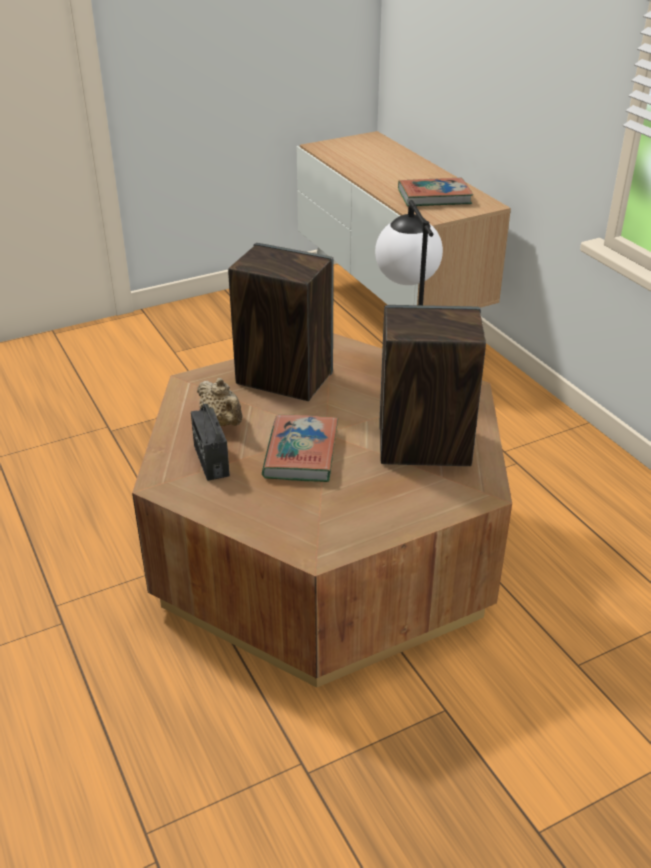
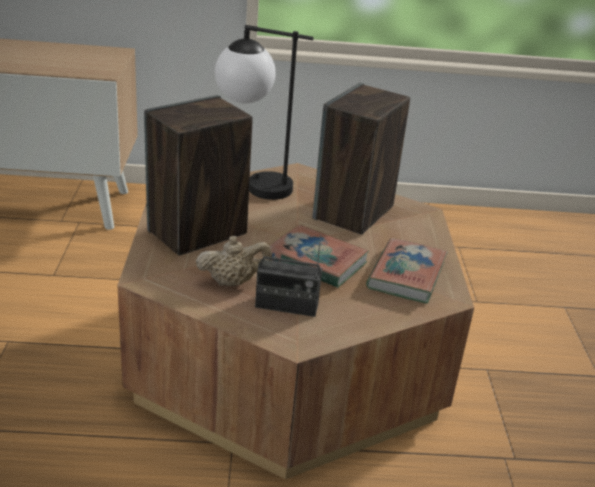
camera: 65 degrees left, 5 degrees down
(434, 197) = (71, 59): book -> book (406, 275)

